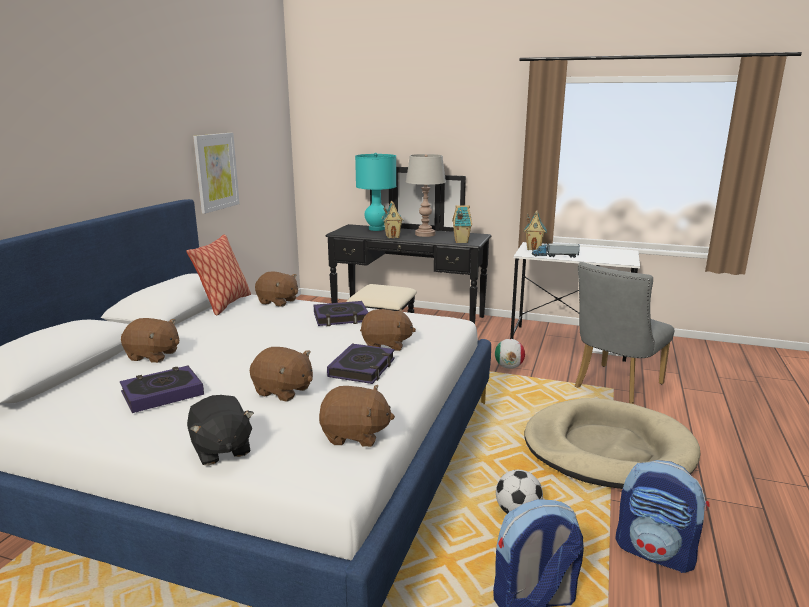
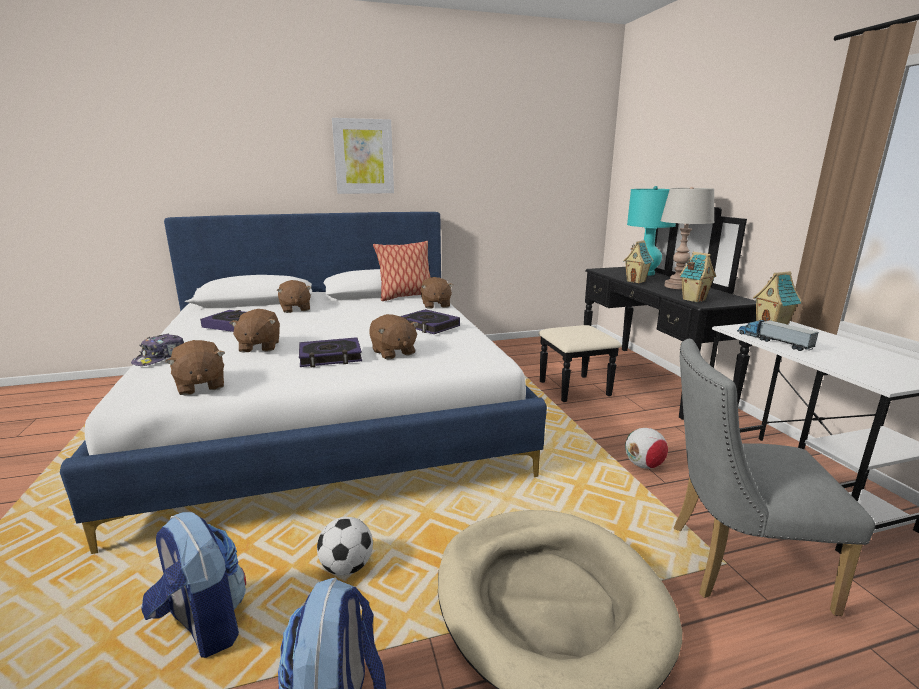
camera: 55 degrees right, 0 degrees up
(216, 172) = (487, 194): picture -> picture (363, 157)
(221, 449) = (160, 358): black plush toy -> cap

